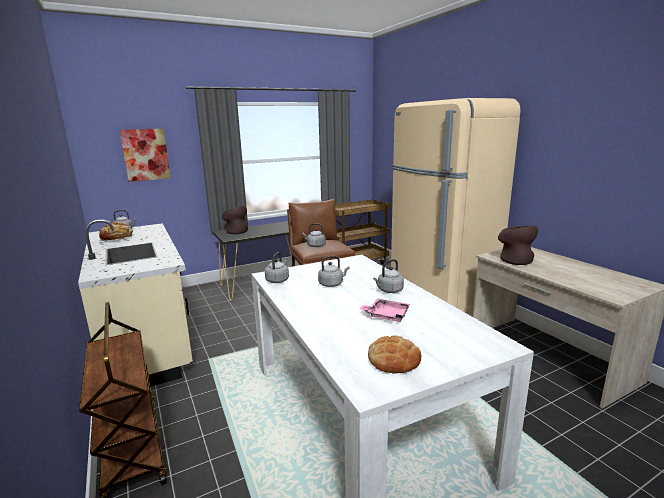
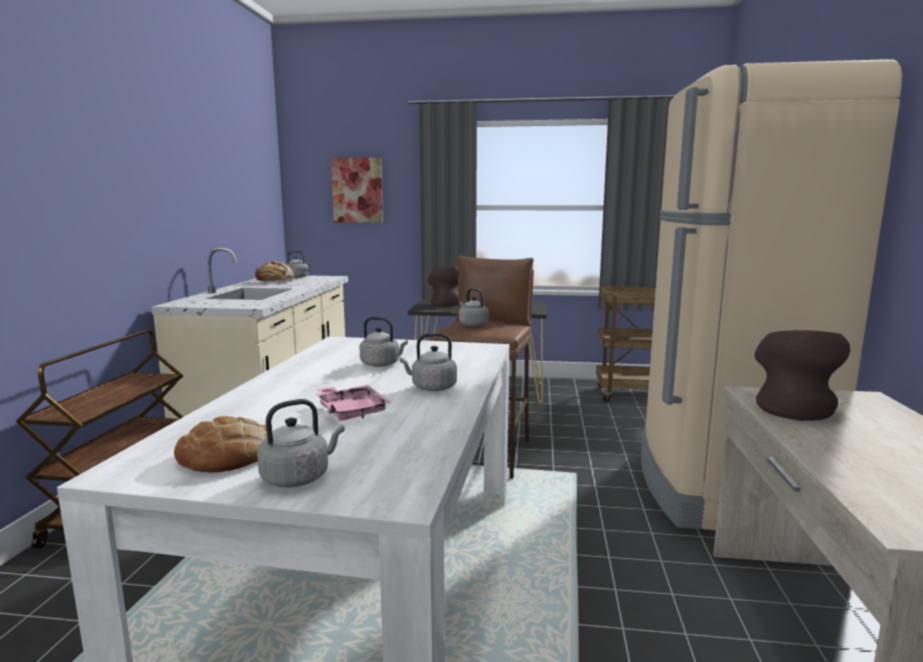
camera: 35 degrees right, 5 degrees down
(278, 280) = (336, 347): grey kettle -> grey kettle (299, 477)

